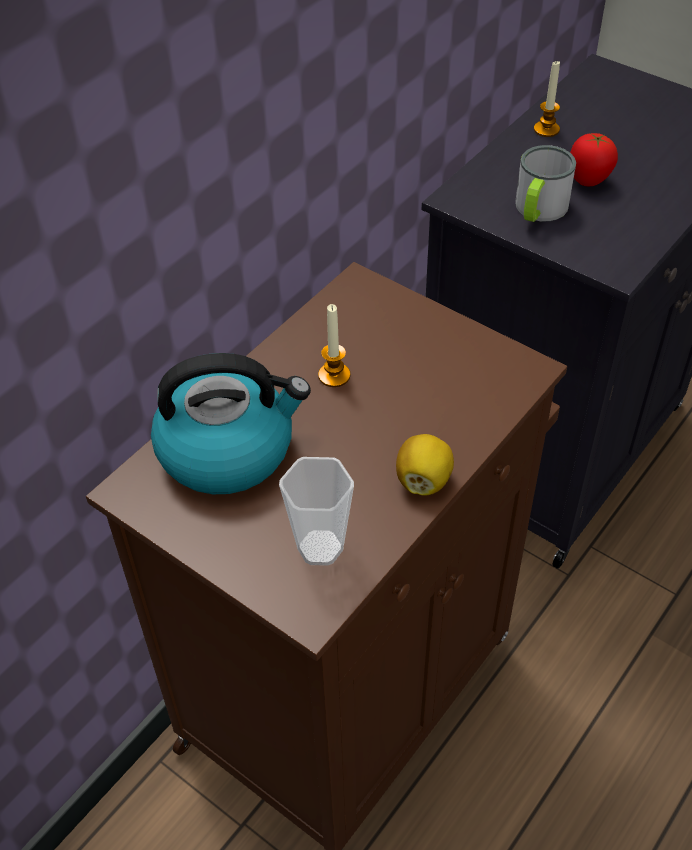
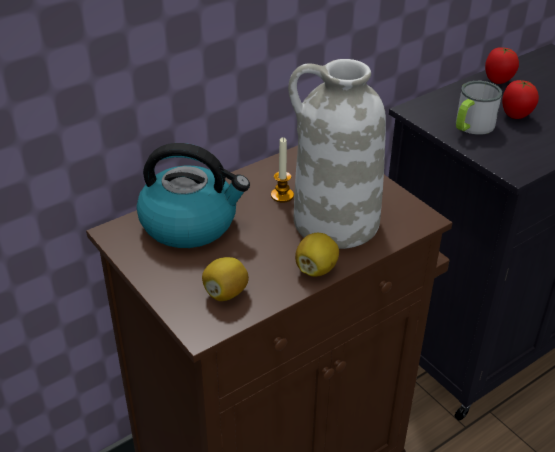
camera: 15 degrees right, 10 degrees down
(320, 548) = (225, 293): cup -> lemon
(420, 403) = (334, 223): none -> white vase
(546, 129) = (497, 81): candle -> tomato

